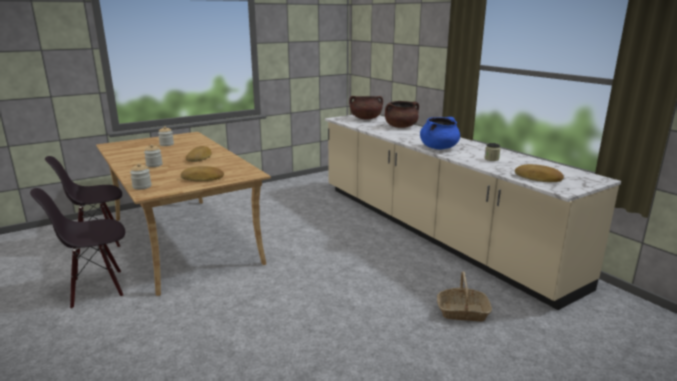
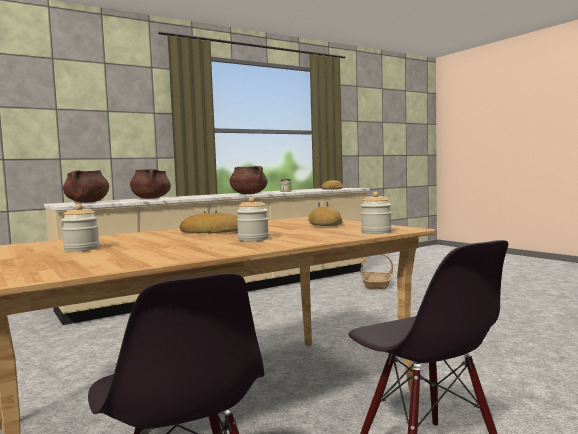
camera: 90 degrees left, 15 degrees down
(439, 148) = (248, 194): blue cooking pot -> brown cooking pot

